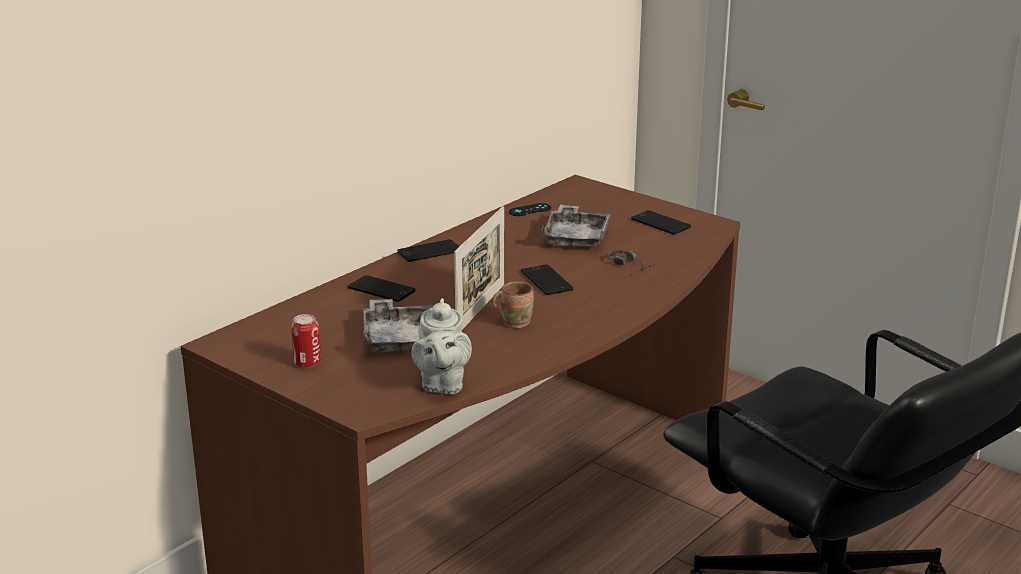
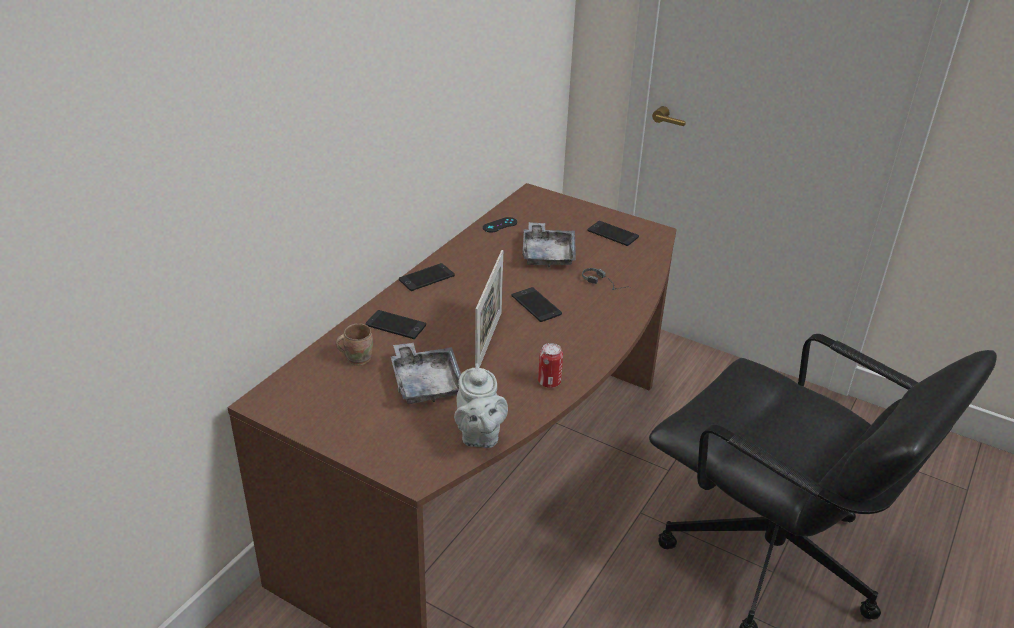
camera: 10 degrees left, 10 degrees up
(307, 363) = (351, 419): can -> can (549, 382)
(514, 322) = (522, 355): brown mug -> brown mug (357, 358)

